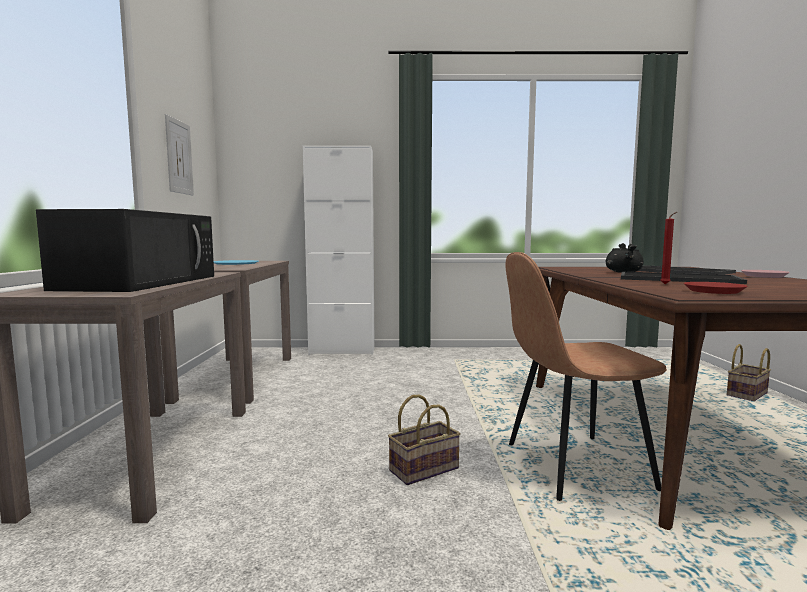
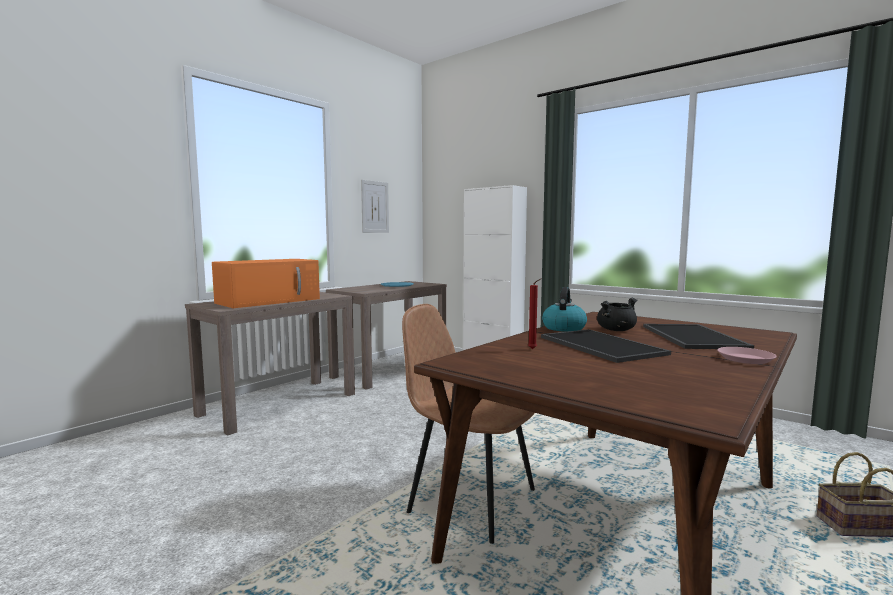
camera: 40 degrees right, 0 degrees up
(143, 282) = (270, 301): black microwave -> orange microwave
(424, 468) = (377, 460): basket -> none
(590, 274) = (563, 328): none -> kettle
(714, 291) = (508, 363): red plate -> none

